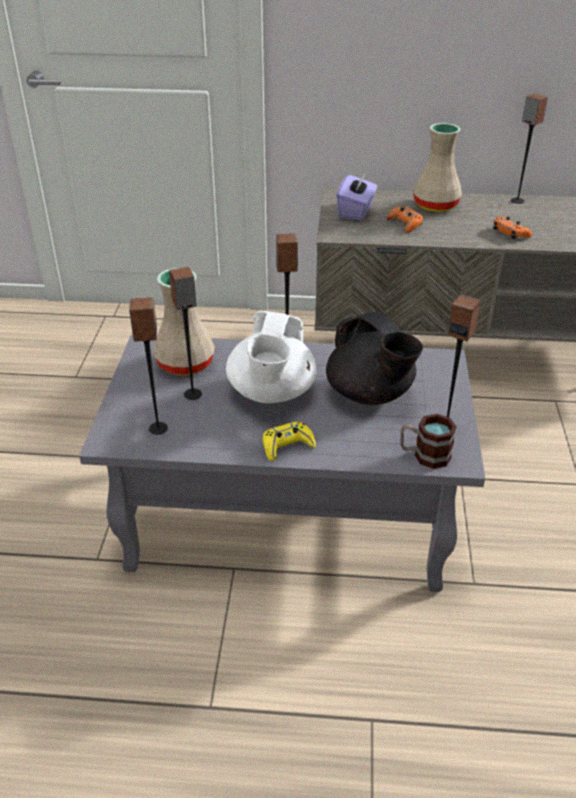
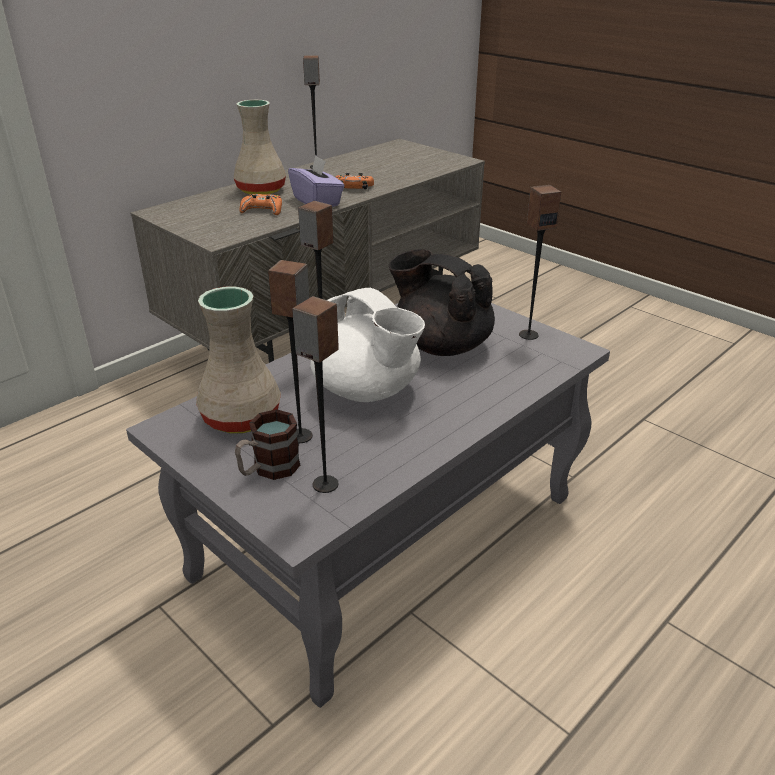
camera: 50 degrees left, 5 degrees down
(287, 446) = (458, 418): yellow game controller -> none
(356, 211) = (201, 217): purple tissue box -> purple tissue box (317, 202)
(370, 394) = (441, 345): black teapot -> black teapot turned 150 degrees counterclockwise
(424, 455) = (553, 360): mug -> mug (268, 469)

